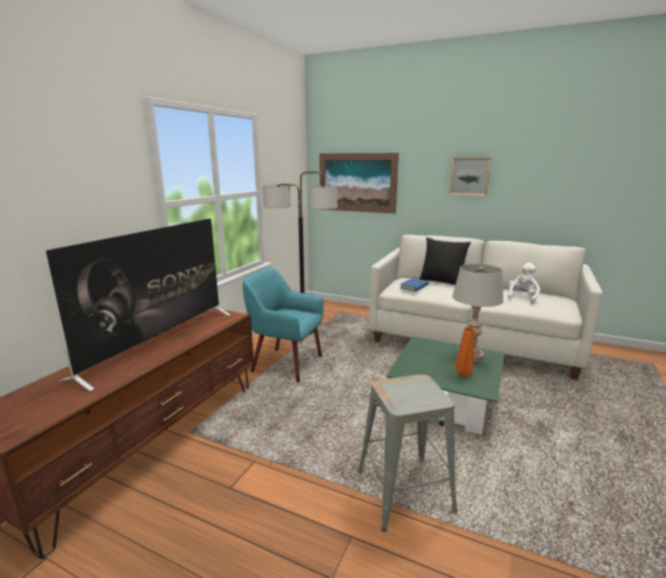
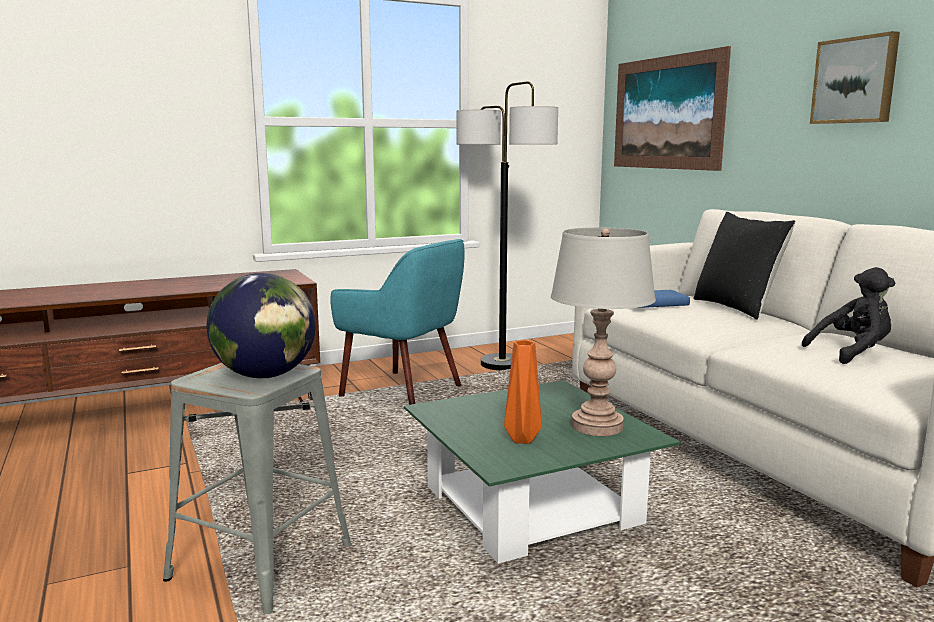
camera: 40 degrees right, 5 degrees down
(160, 342) = (173, 285): television -> none
(286, 364) = (403, 391): turquoise armchair -> turquoise armchair turned 150 degrees clockwise
(420, 389) = (265, 376): none -> globe
(522, 297) = (852, 353): white plush toy -> black plush toy

